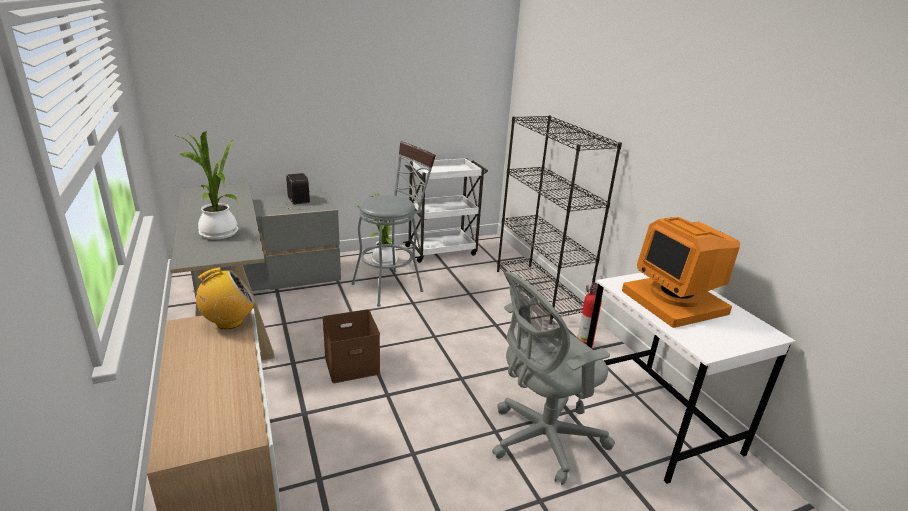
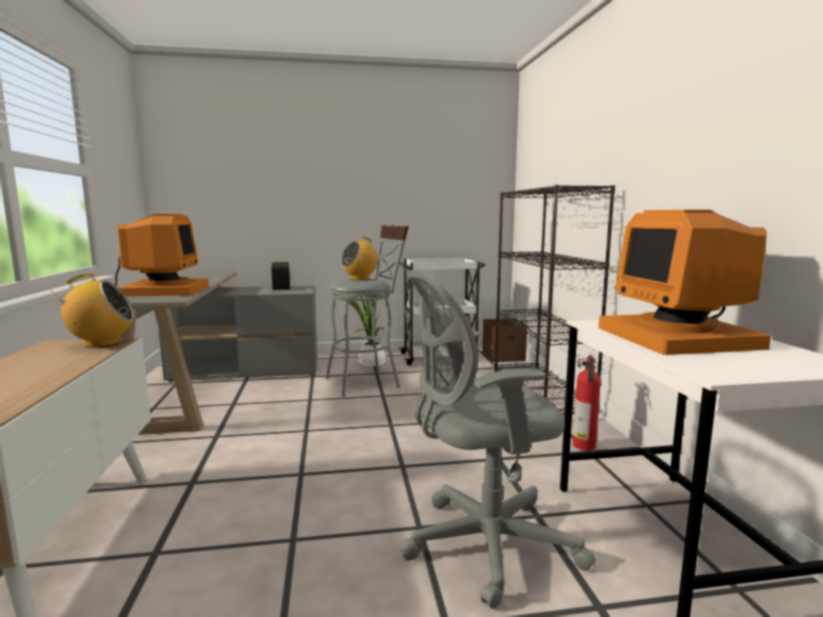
camera: 15 degrees right, 15 degrees down
(218, 234) = (164, 290): potted plant -> monitor
(351, 365) = (277, 443): brown storage box -> brown storage box (502, 356)
(385, 197) = (360, 278): none -> radio

